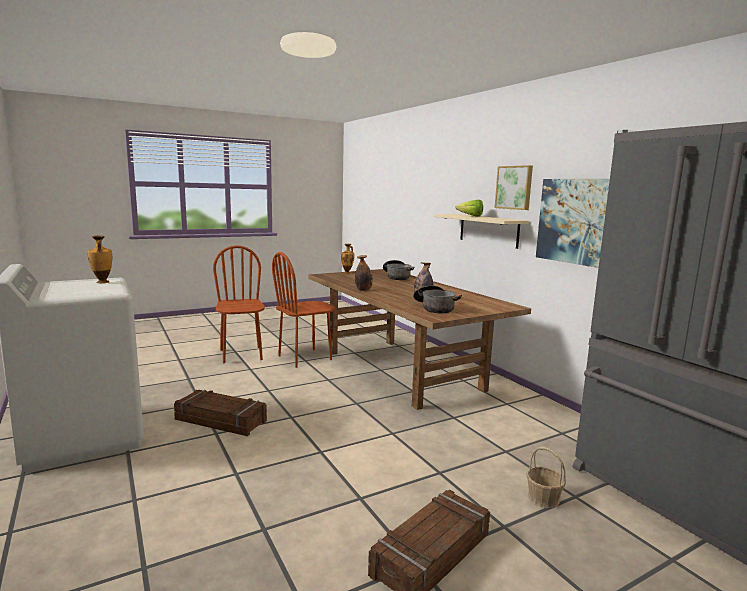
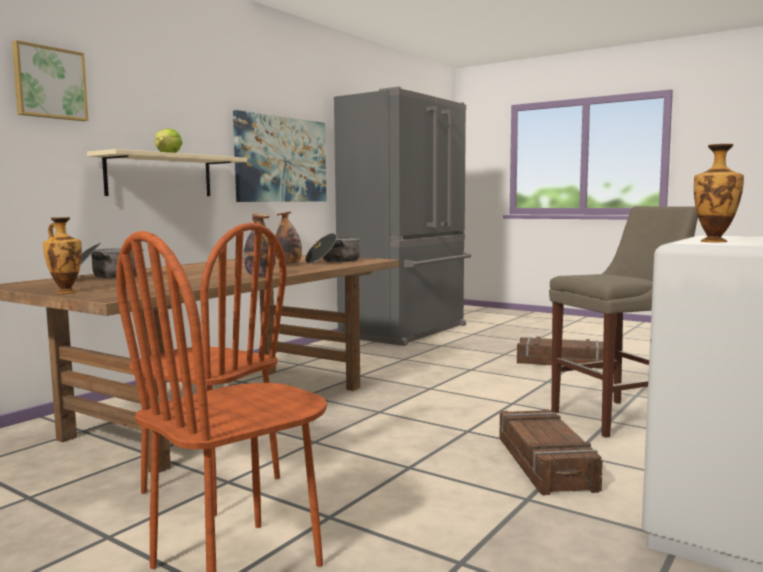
camera: 115 degrees left, 5 degrees down
(236, 481) = (617, 417): none -> beige stool
(514, 187) = (193, 116): picture -> picture (49, 83)
(543, 498) = (457, 350): basket -> none

